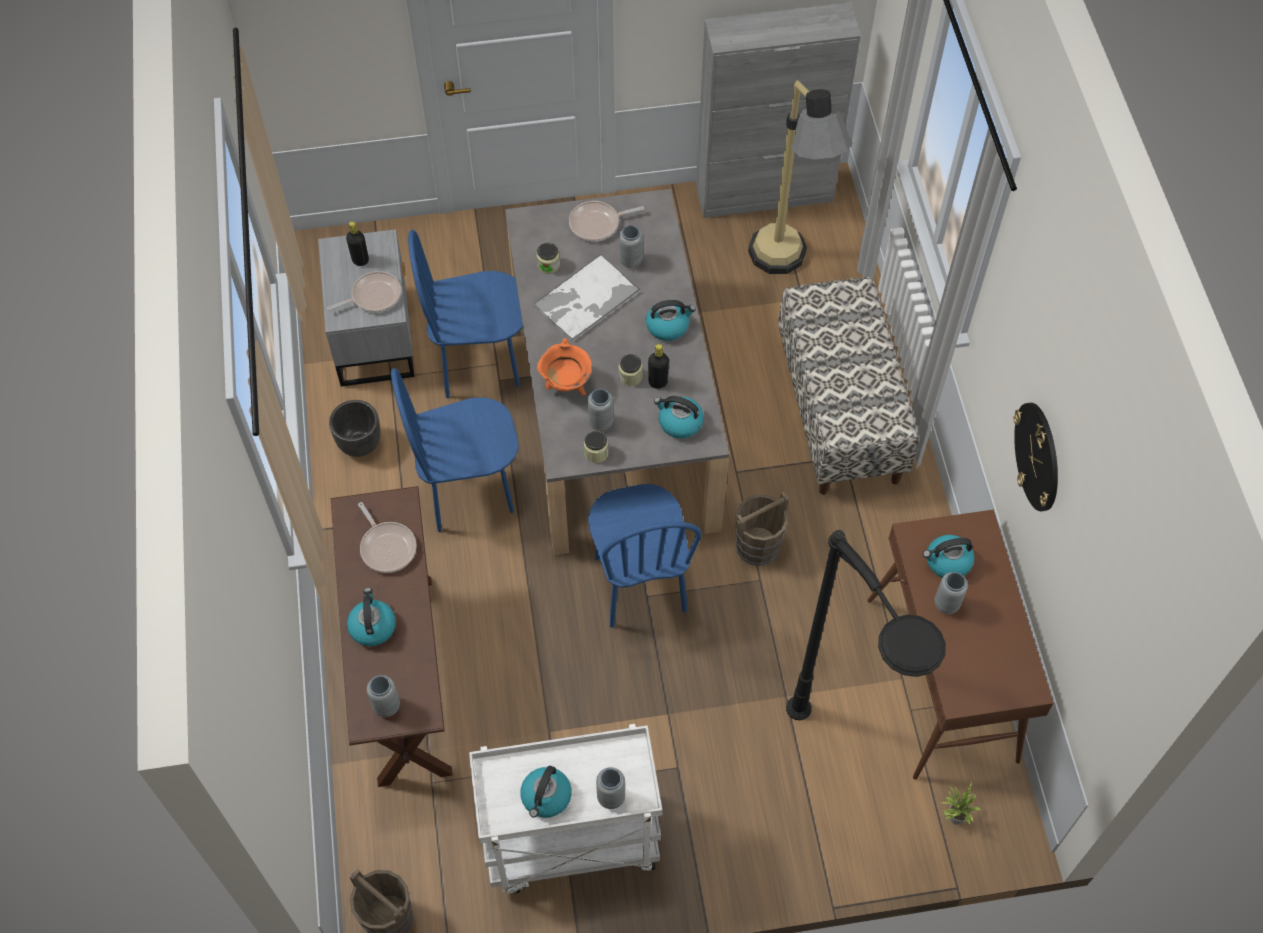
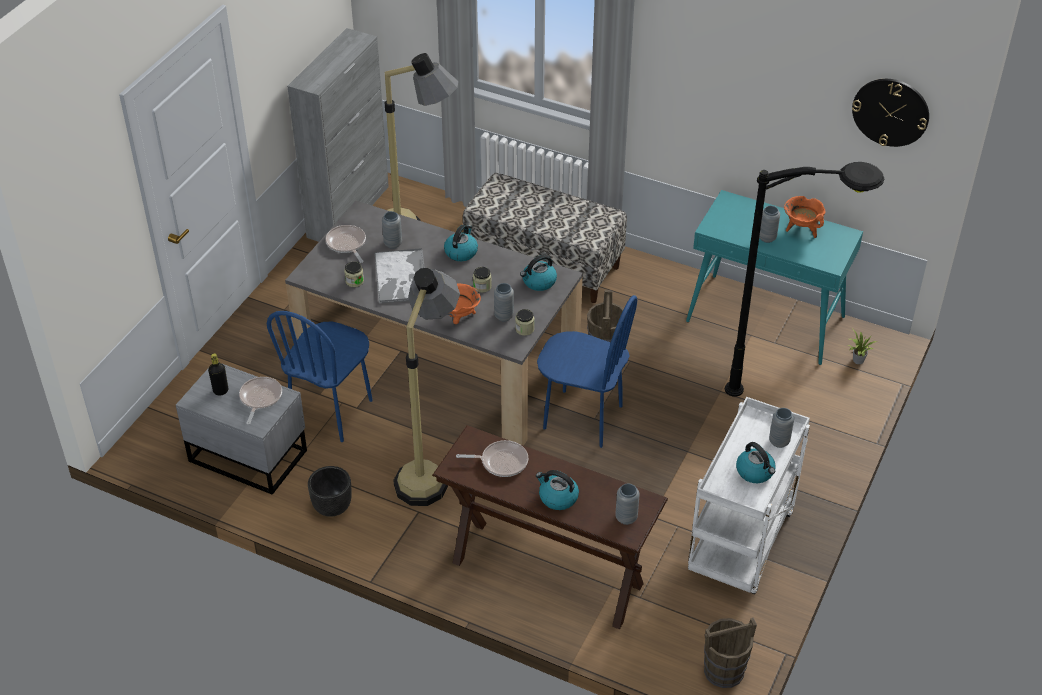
camera: 55 degrees left, 15 degrees down
(468, 491) = (430, 467): blue chair -> floor lamp
(597, 224) = (347, 244): frying pan -> frying pan turned 135 degrees clockwise
(658, 382) = (499, 277): black bottle -> none
(942, 680) = (766, 319): brown console table -> turquoise console table
(947, 562) = (740, 224): kettle -> none
(995, 633) = (801, 229): none -> orange cooking pot
(1037, 456) = (749, 110): wall clock -> wall clock (890, 112)

